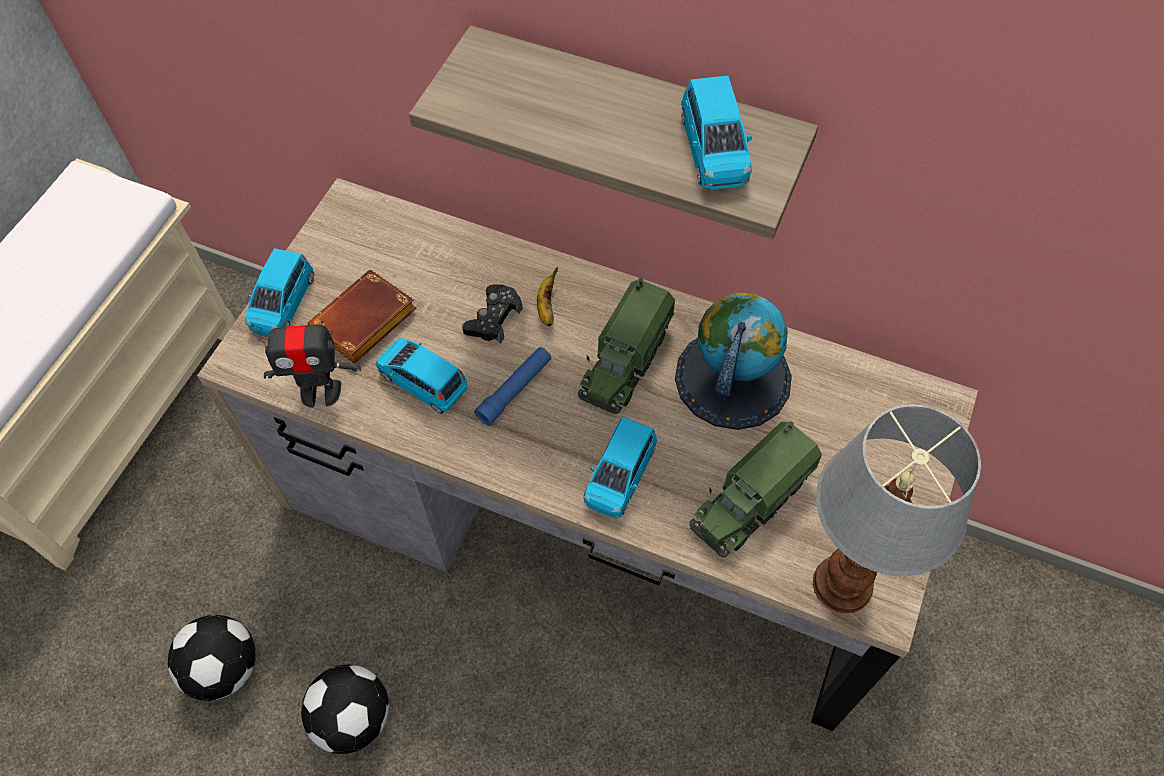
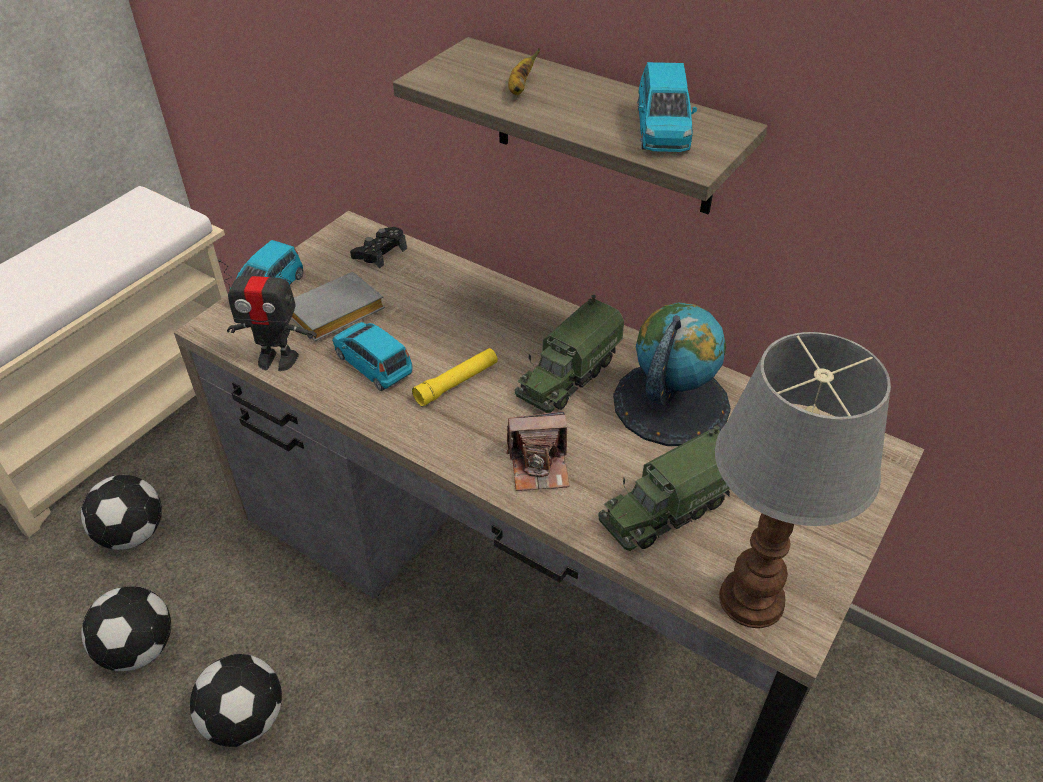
camera: 10 degrees right, 15 degrees down
(175, 545) = (133, 533): none -> football
(364, 324) = (334, 315): brown book -> grey book
(493, 318) = (453, 326): black game controller -> black game controller (380, 252)
(515, 390) = (457, 383): blue flashlight -> yellow flashlight
(546, 307) = (505, 324): banana -> banana (520, 88)
(620, 475) = (539, 466): blue toy car -> camera

